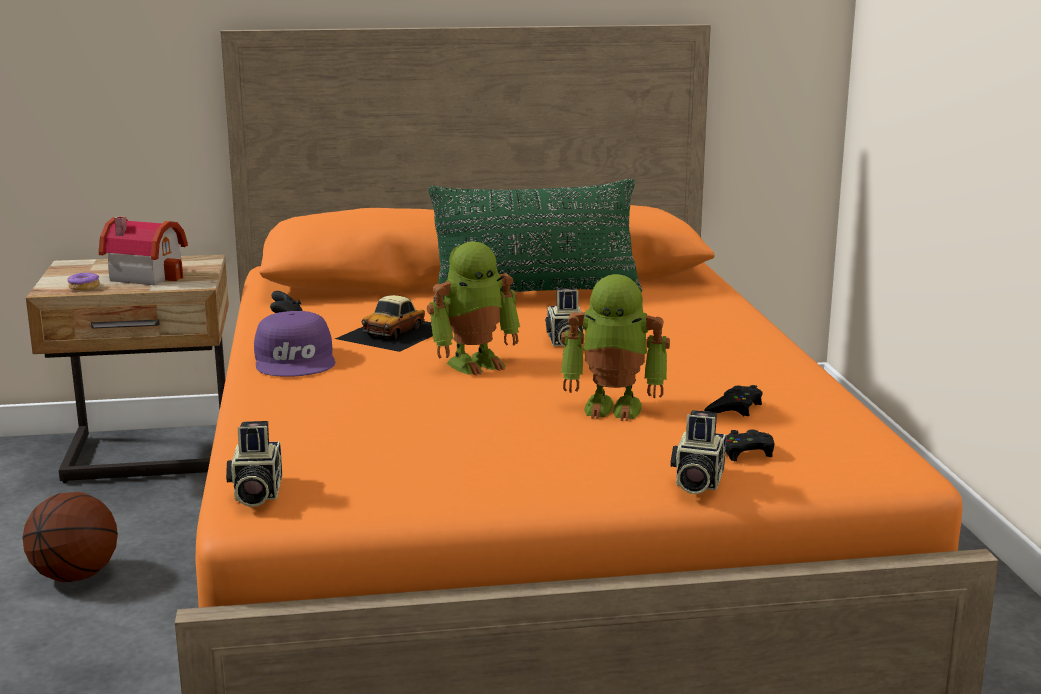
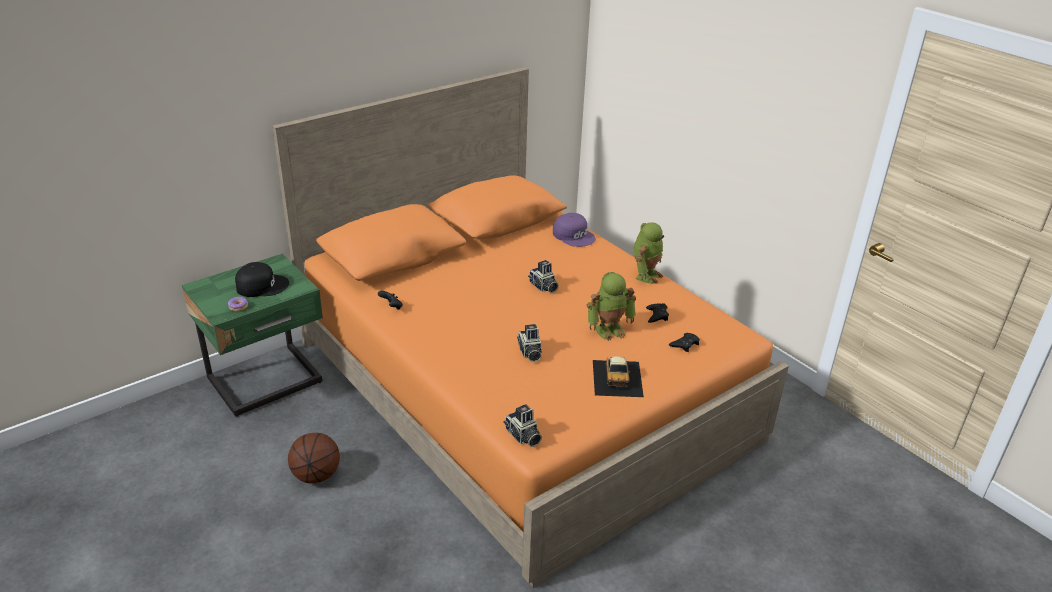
camera: 30 degrees left, 15 degrees up
(147, 275) = (261, 285): toy house -> black cap
(149, 457) = (267, 382): beige nightstand -> green nightstand
(296, 360) = (432, 337): purple cap -> purple cap (574, 235)
(395, 332) = (456, 301): toy car -> toy car (617, 377)
(475, 363) = (519, 315): toy robot -> toy robot (645, 275)
(536, 295) = (492, 250): green pillow -> none
(696, 481) = (684, 369): camera -> camera (529, 353)

